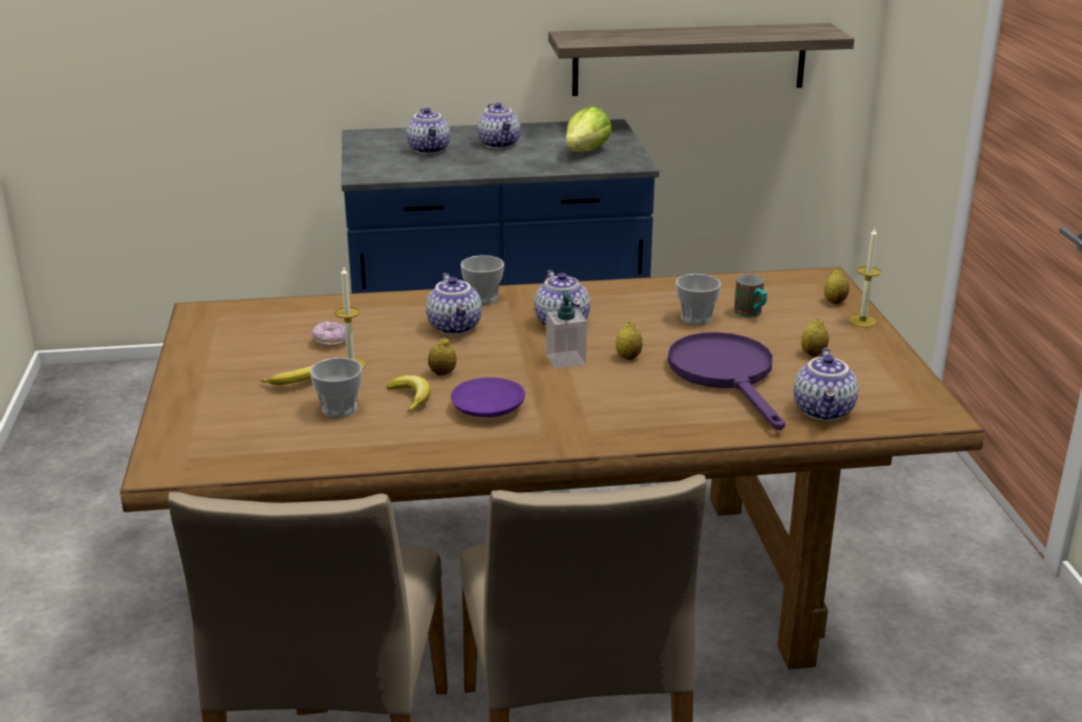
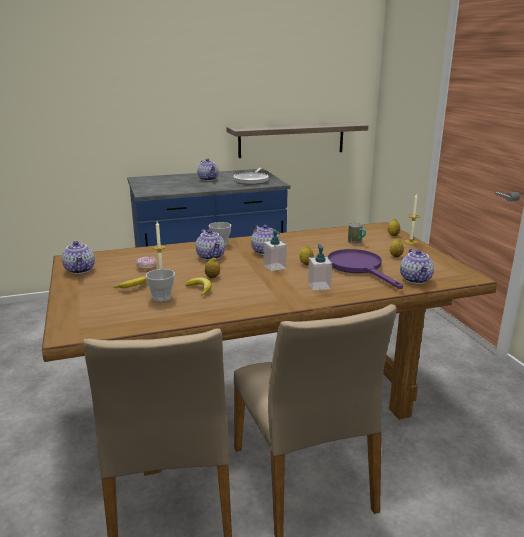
camera: 10 degrees left, 5 degrees down
(430, 150) = (175, 182): teapot -> teapot (80, 270)
(487, 408) = (243, 291): purple plate -> none
(586, 152) = (252, 180): lettuce -> frying pan
(631, 409) = (319, 285): none -> soap dispenser
(696, 318) = (331, 245): cup -> none

